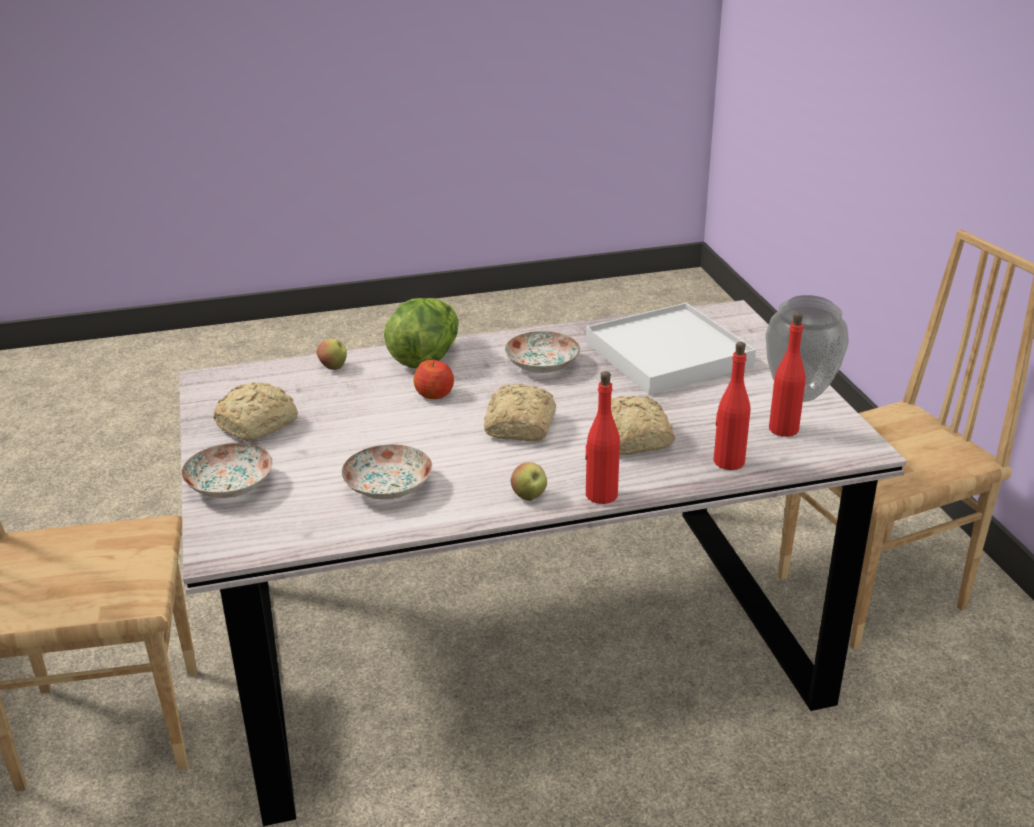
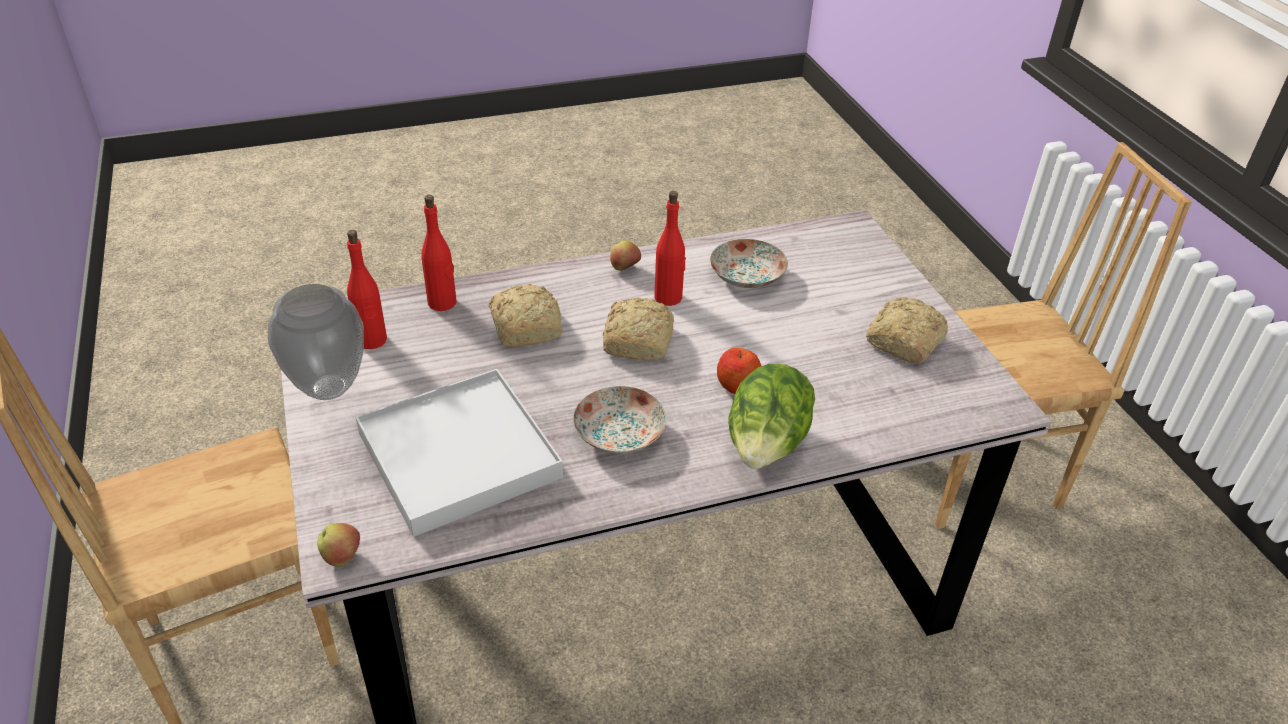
camera: 175 degrees right, 10 degrees up
(231, 485) = (882, 277): plate -> none
(333, 367) = (871, 427): apple -> apple (342, 557)
(601, 495) = (564, 270): red bottle -> red bottle (668, 297)

